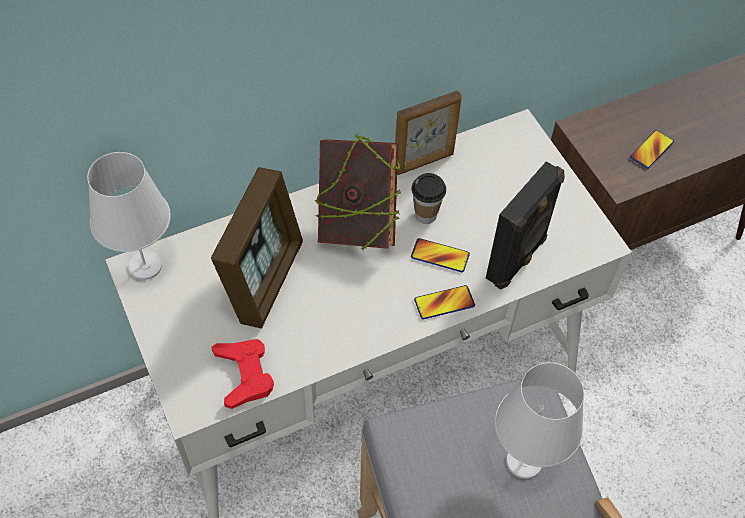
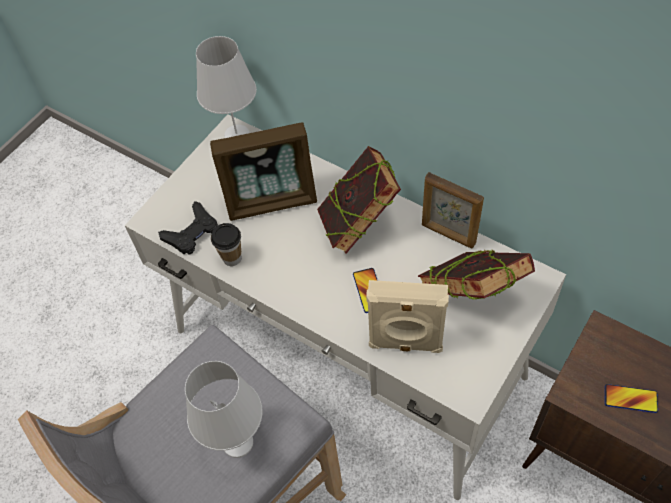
camera: 65 degrees right, 0 degrees up
(244, 374) = (192, 233): red game controller -> black game controller
(425, 215) = (399, 262): cup -> cup (232, 258)
(444, 303) = (329, 315): phone -> none
(503, 184) = (471, 297): none -> book
(517, 259) = (405, 343): black speaker -> beige speaker

